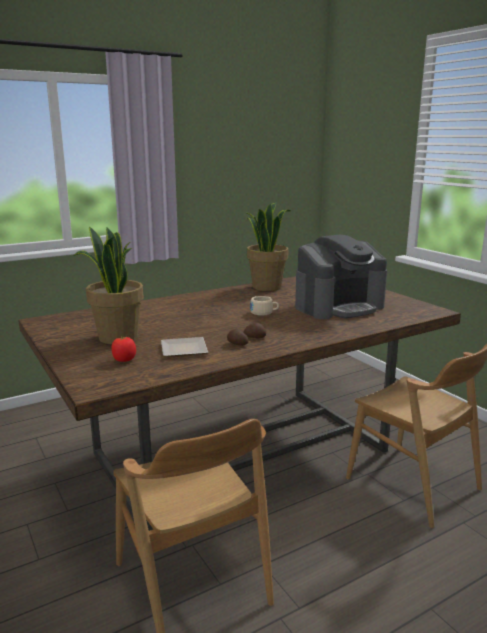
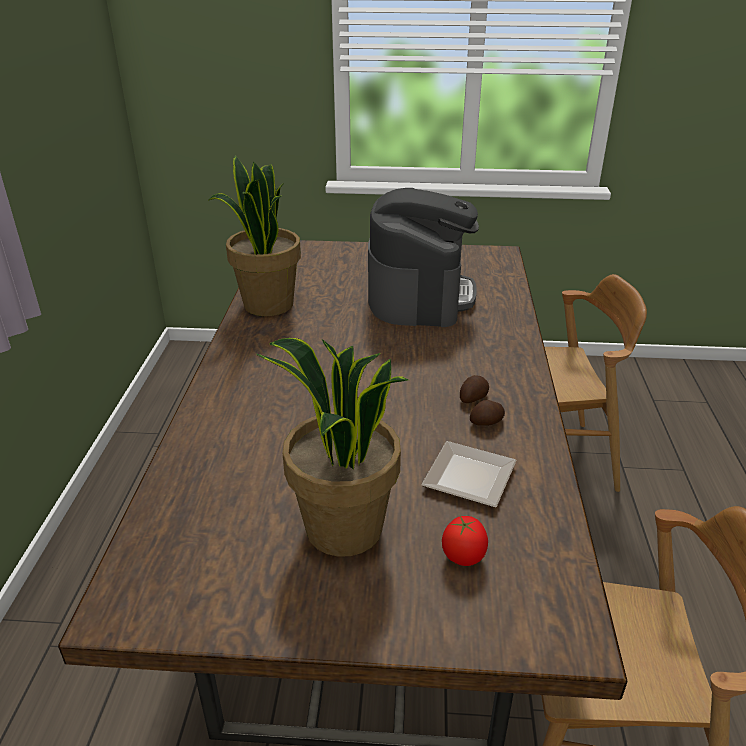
camera: 55 degrees left, 15 degrees up
(264, 313) = (380, 352): beige cup -> none

